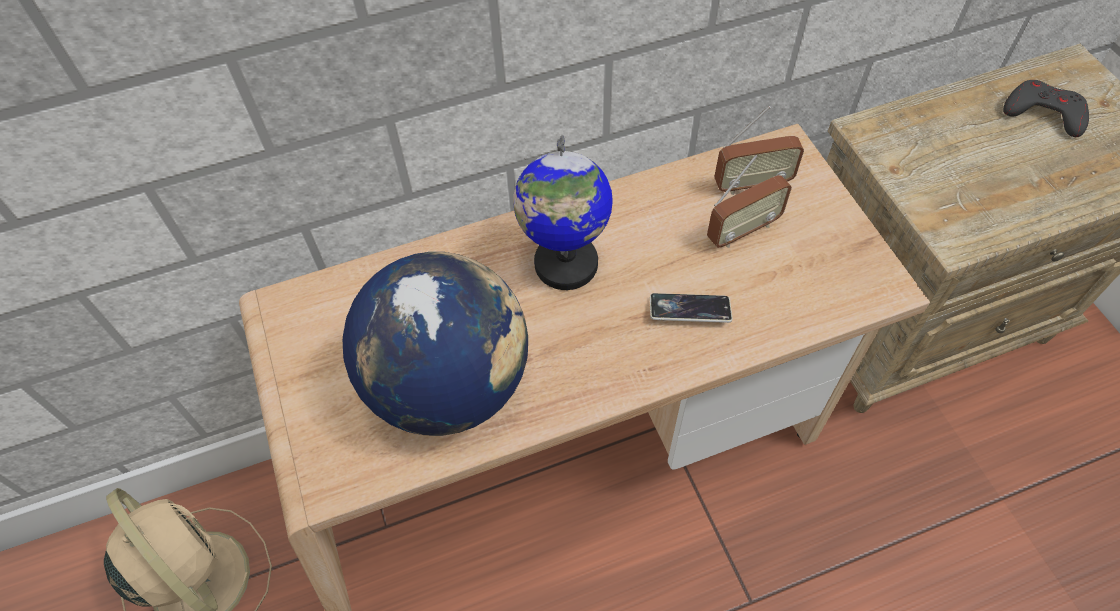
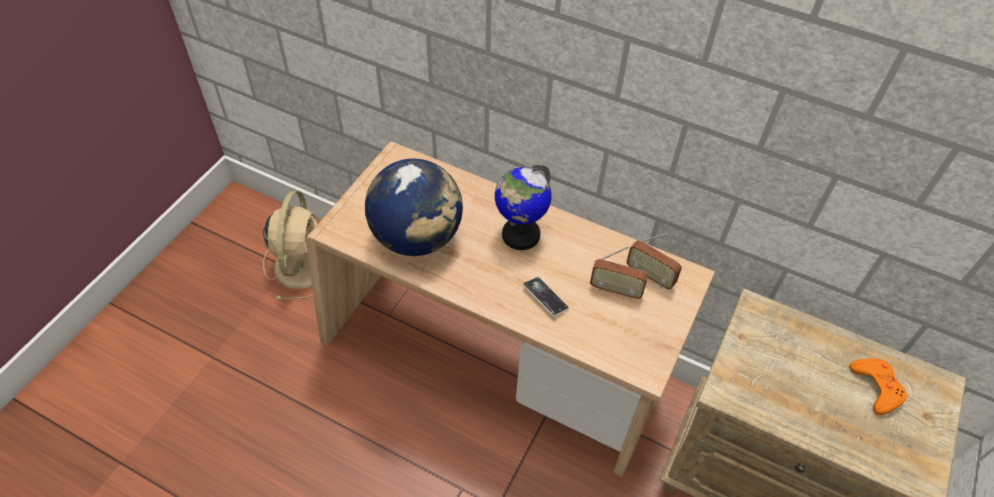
camera: 45 degrees right, 5 degrees down
(1043, 113) = (876, 387): grey game controller -> orange game controller

